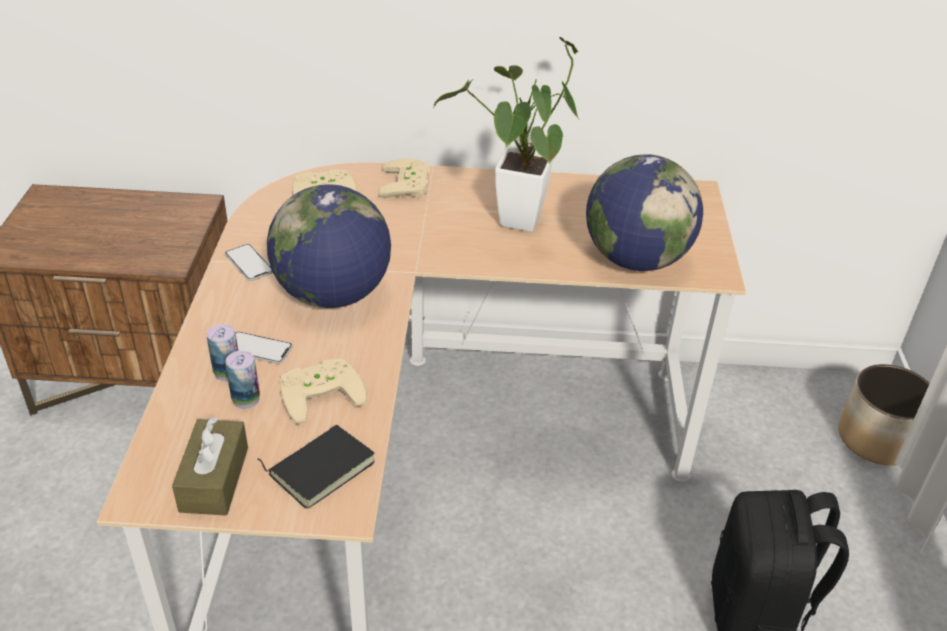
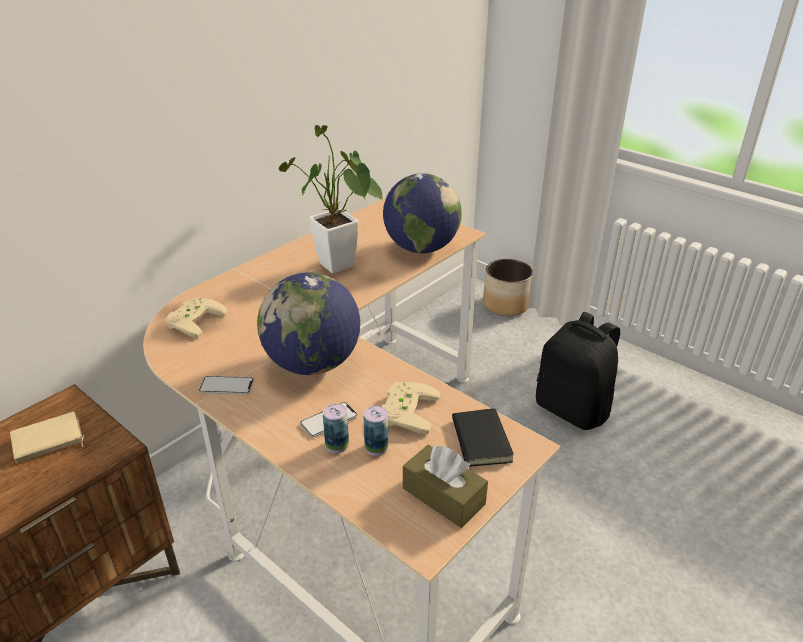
camera: 50 degrees left, 5 degrees down
(146, 226) = (48, 441): none -> beige book
(409, 184) = (240, 285): beige game controller -> none

